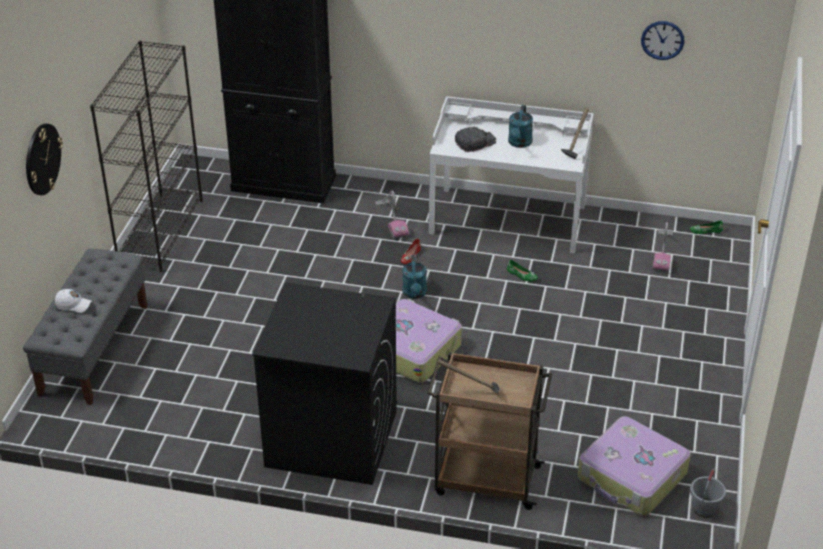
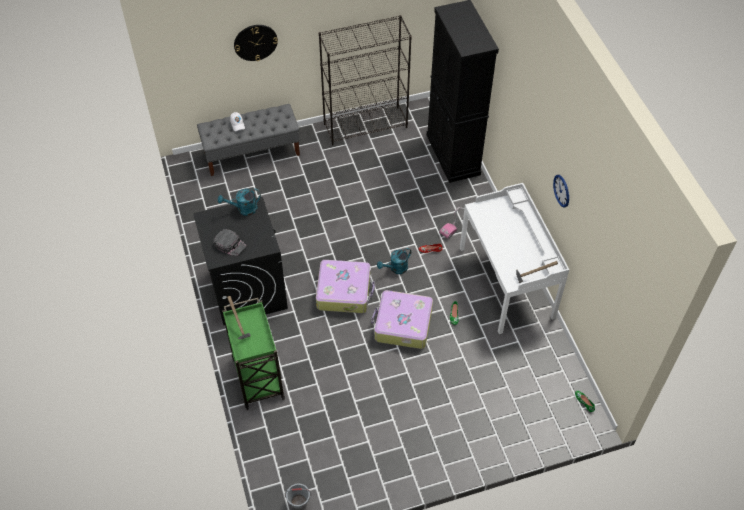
camera: 60 degrees right, 15 degrees up
(475, 142) = (496, 221): black cap -> black cap (230, 244)
(485, 480) = (257, 377): brown cart -> green cart
(519, 143) = (513, 245): turquoise watering can -> turquoise watering can (243, 209)
(632, 477) = (304, 452): suitcase -> suitcase (402, 324)
(662, 40) = (605, 264): wall clock -> wall clock (561, 190)
(663, 252) = (539, 384): vacuum cleaner -> none

